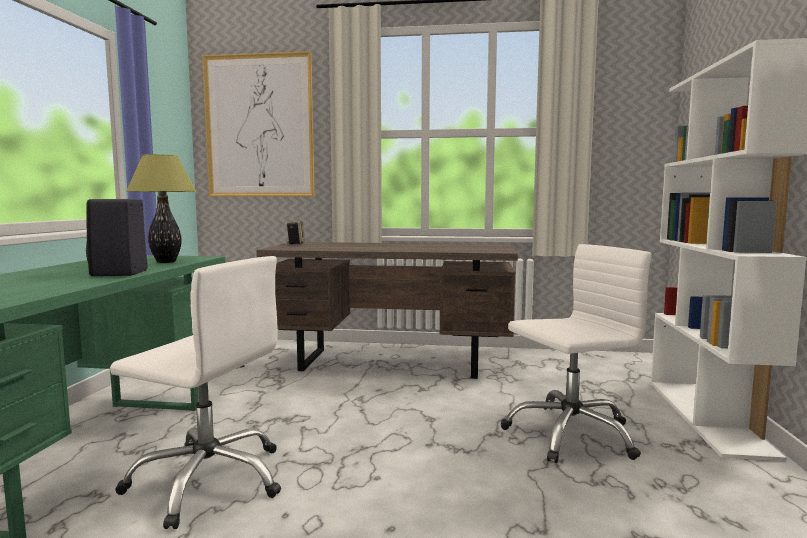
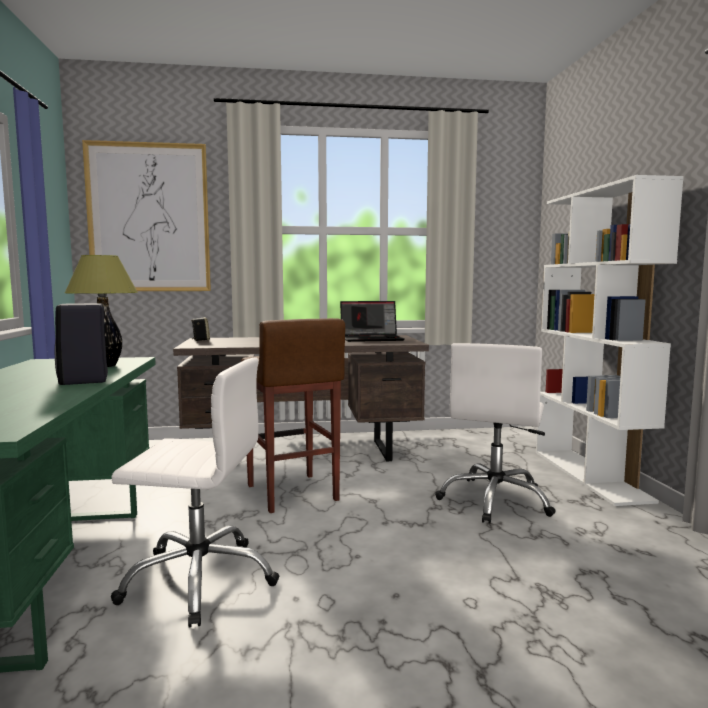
camera: 15 degrees left, 0 degrees up
(352, 402) = (291, 493): none -> brown stool
(465, 246) = (372, 339): none -> laptop
(570, 434) = (495, 500): white office chair -> white office chair turned 150 degrees clockwise

